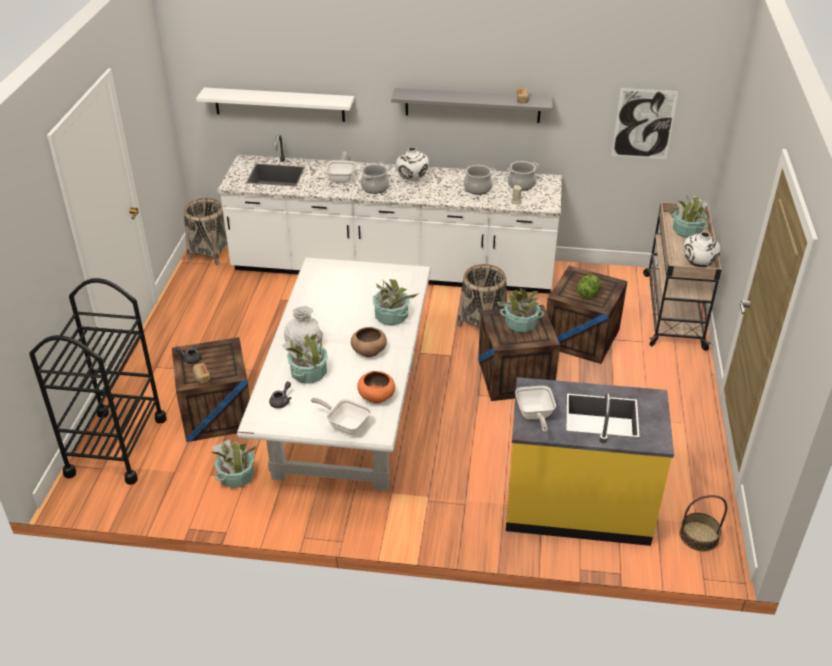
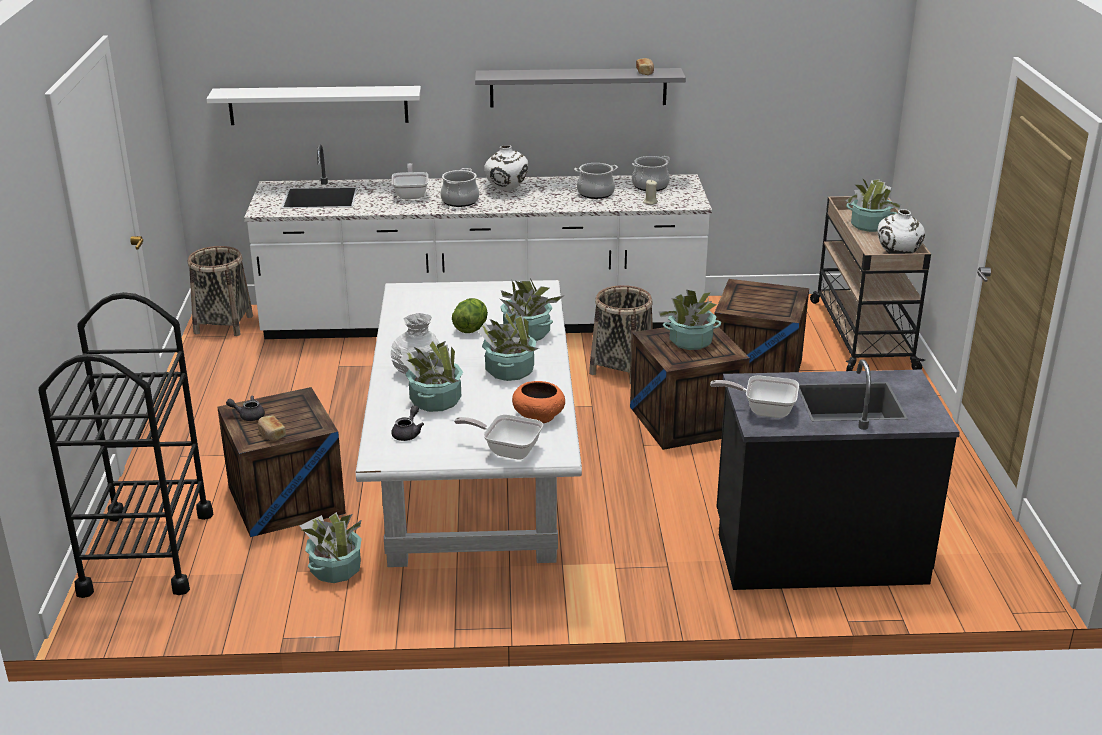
camera: 10 degrees left, 10 degrees down
(368, 351) = (509, 370): brown bowl -> potted plant
(534, 416) = (763, 410): frying pan -> frying pan turned 120 degrees clockwise
(577, 506) = (818, 551): yellow counter -> black counter
(587, 294) = (764, 305): lettuce -> lettuce (471, 329)
(643, 124) = (797, 96): picture -> none
(699, 536) = (987, 566): basket -> none

